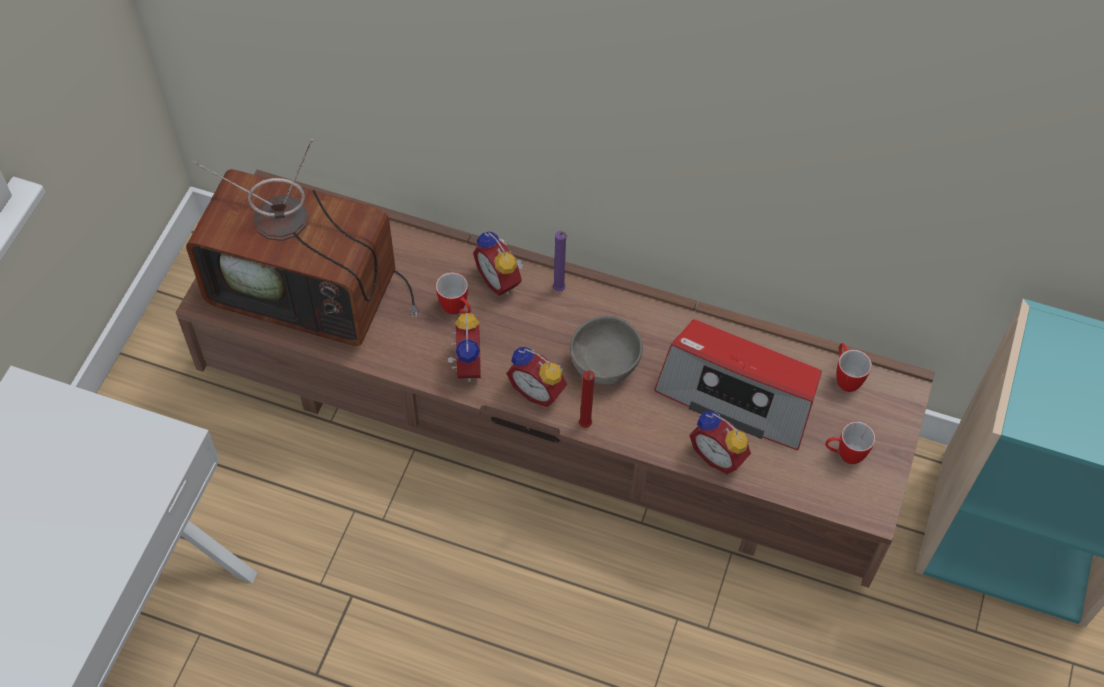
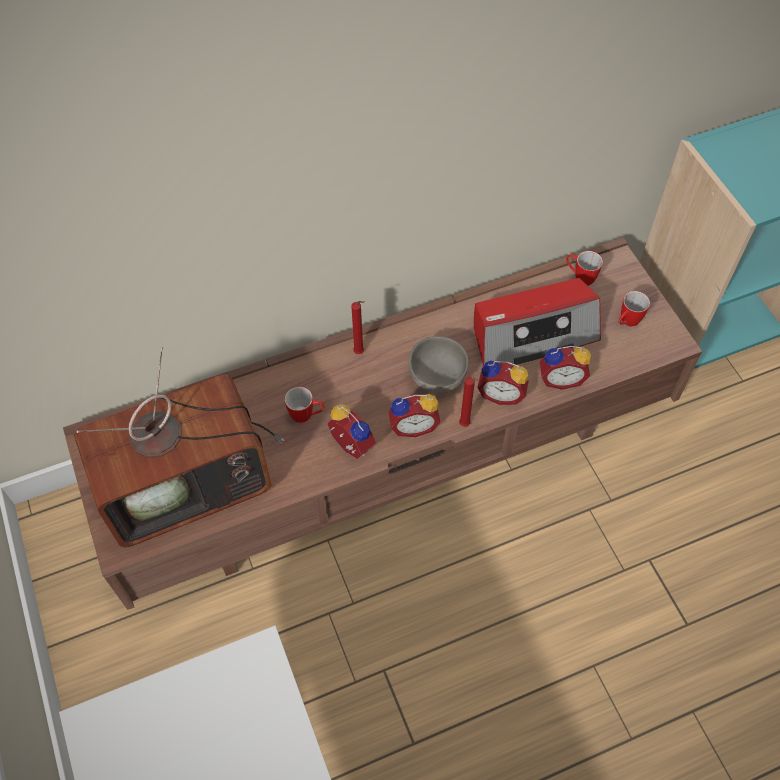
camera: 40 degrees left, 0 degrees up
(501, 280) = (315, 374): alarm clock -> alarm clock (501, 393)
(560, 290) = (360, 353): purple candle -> red candle

